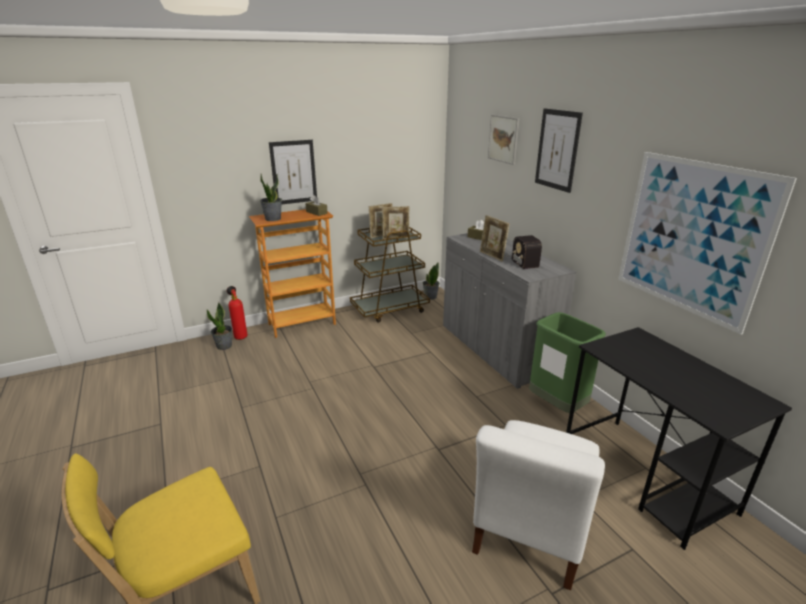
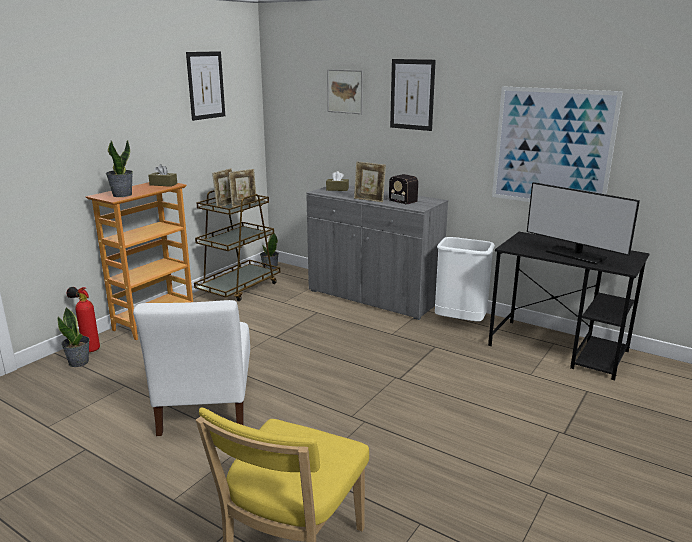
camera: 30 degrees left, 5 degrees down
(293, 172) = (128, 141): picture -> picture (206, 85)
(530, 528) = (515, 403): white chair -> white chair (205, 407)
(556, 406) = (459, 323): green trash can -> white trash can
(673, 381) = (575, 255): none -> monitor

